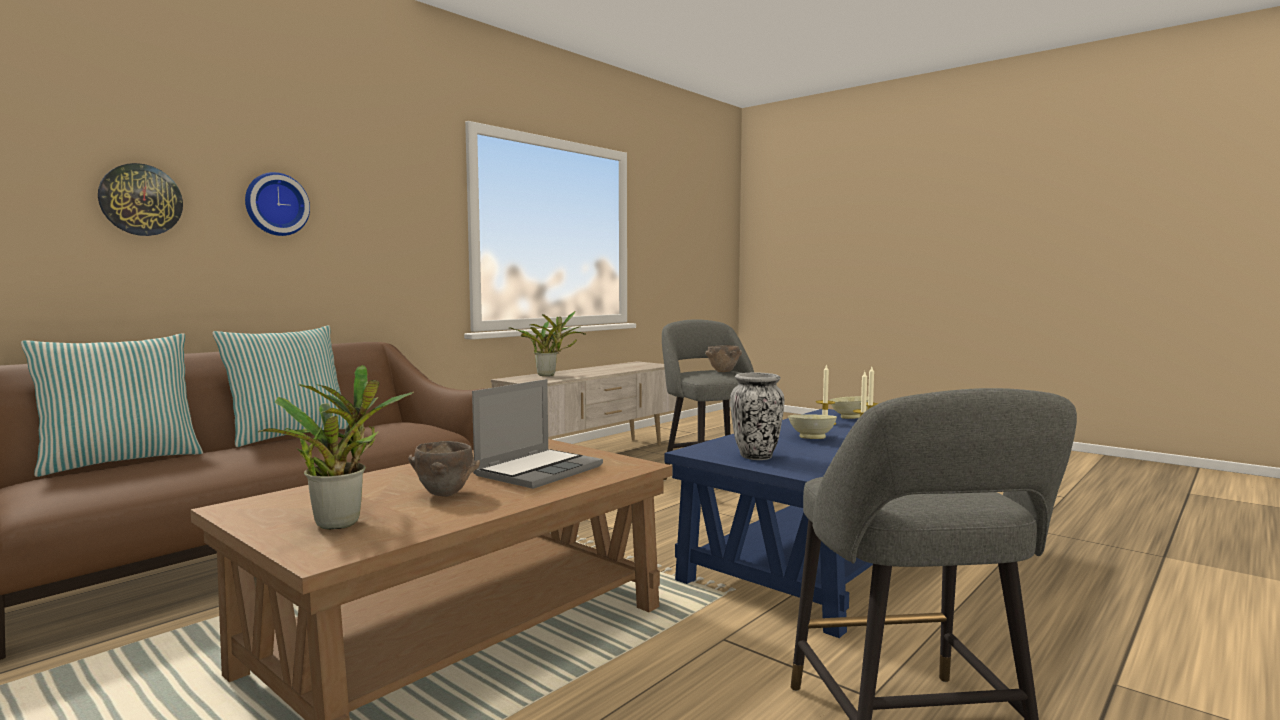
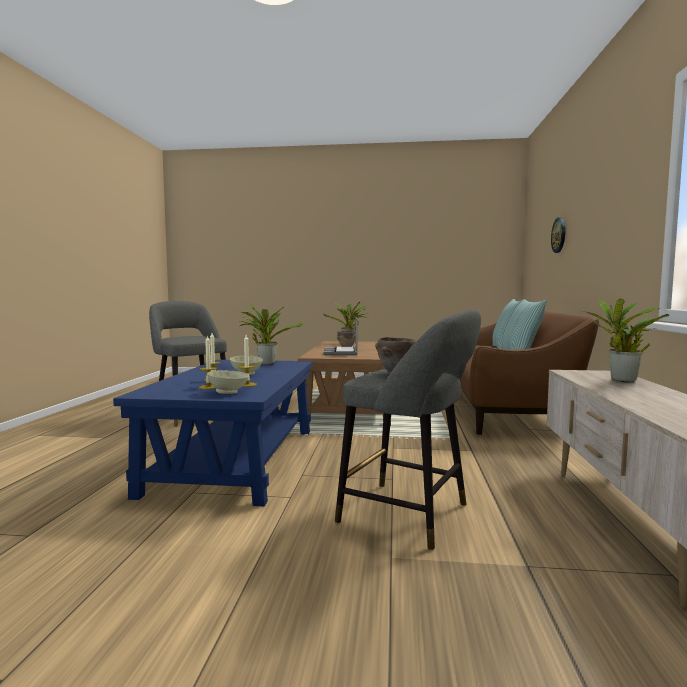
camera: 145 degrees right, 0 degrees up
(276, 204) = (584, 223): wall clock -> none
(756, 456) = (266, 363): vase -> potted plant

